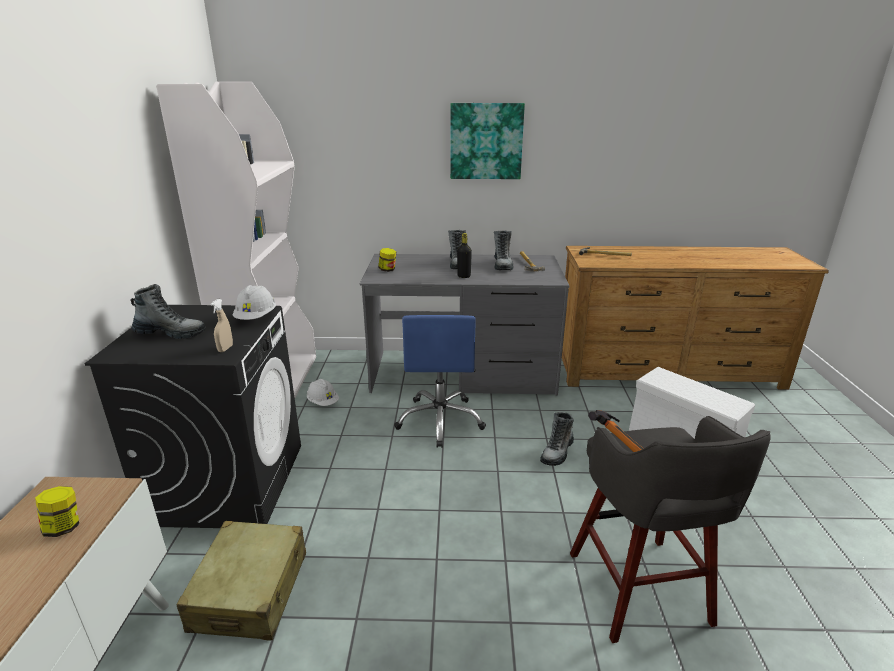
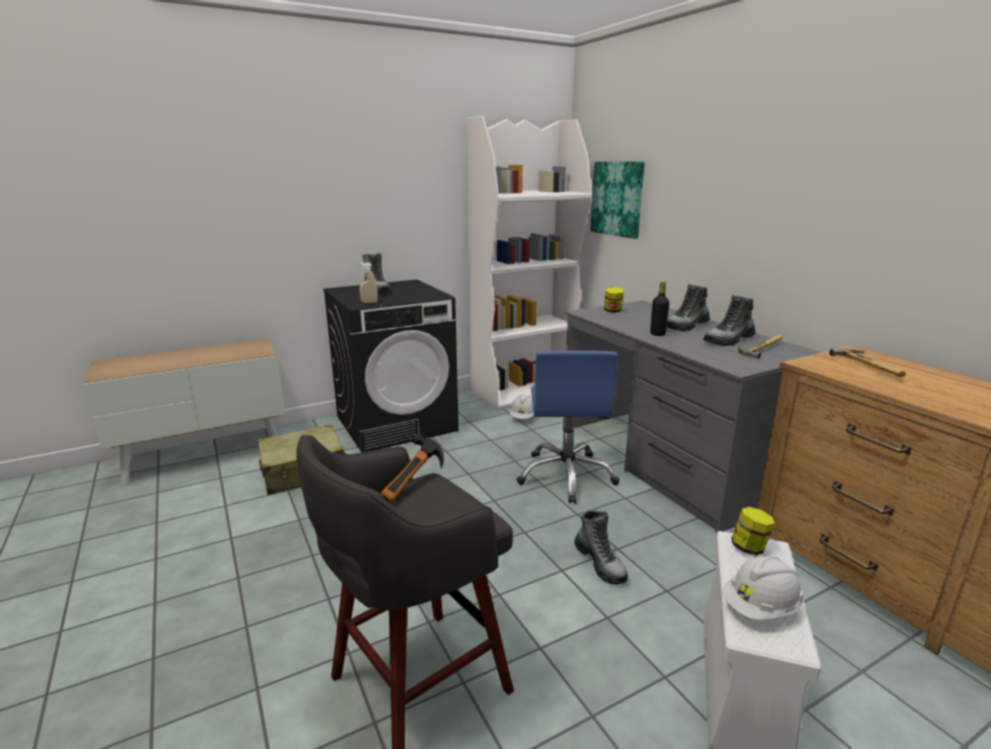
camera: 60 degrees right, 5 degrees down
(64, 527) = (227, 354): jar -> jar (749, 548)
(256, 318) = (425, 297): white hard hat -> white hard hat (760, 608)
(440, 420) = (566, 476): blue office chair -> blue office chair turned 60 degrees counterclockwise
(486, 141) = (769, 181): picture -> picture (617, 199)
(557, 452) = (600, 563): boot -> boot turned 120 degrees counterclockwise

